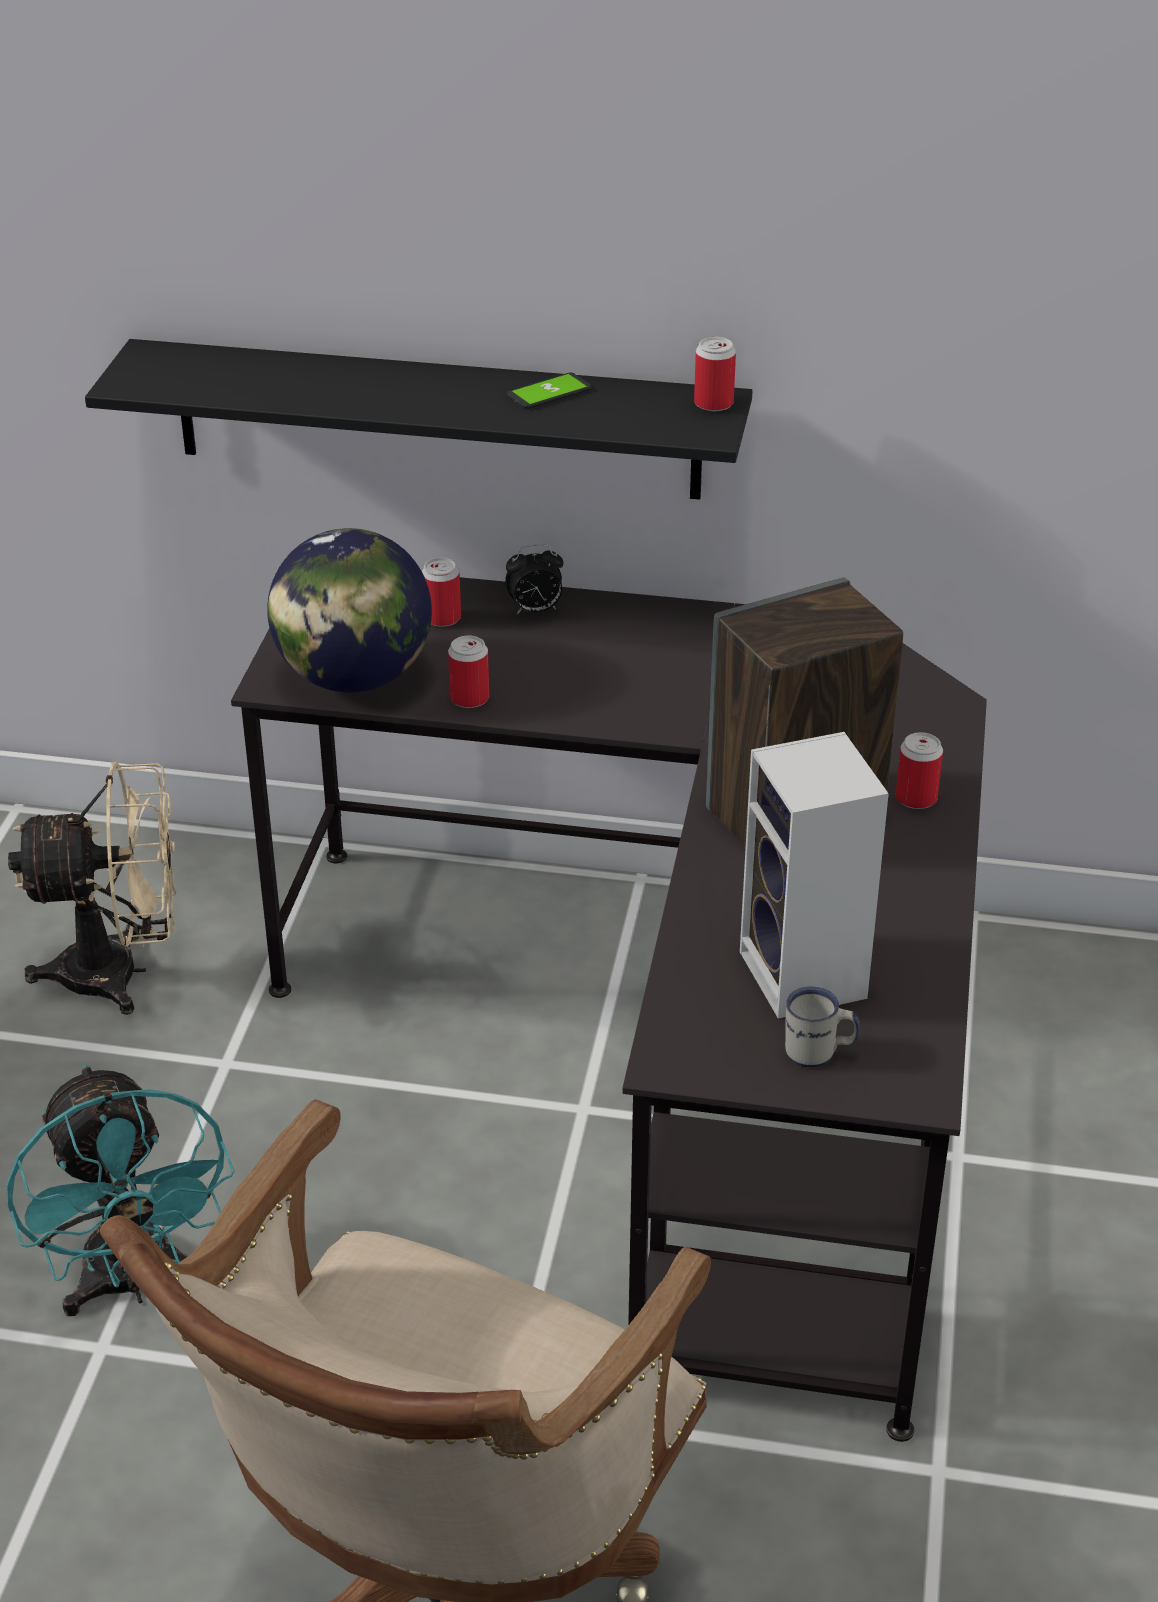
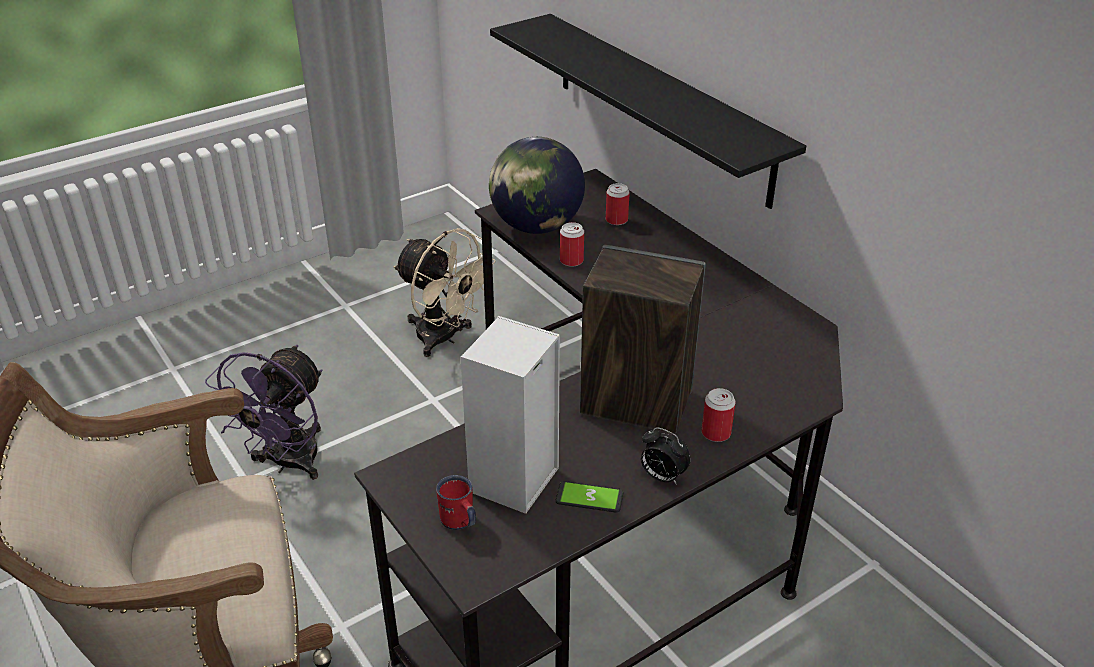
camera: 45 degrees right, 0 degrees up
(134, 1283) = (287, 464): turquoise fan -> purple fan
(535, 610) = (665, 238): alarm clock -> alarm clock (662, 477)
(549, 393) = (692, 104): phone -> phone (589, 498)
(713, 403) = (769, 143): can -> none
(819, 1053) = (459, 522): white mug -> red mug

